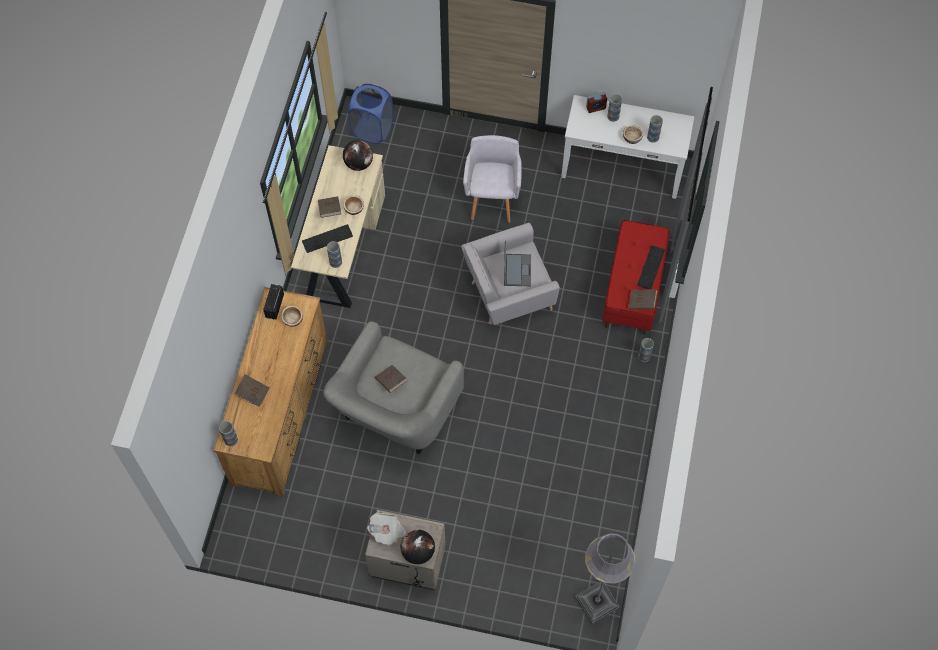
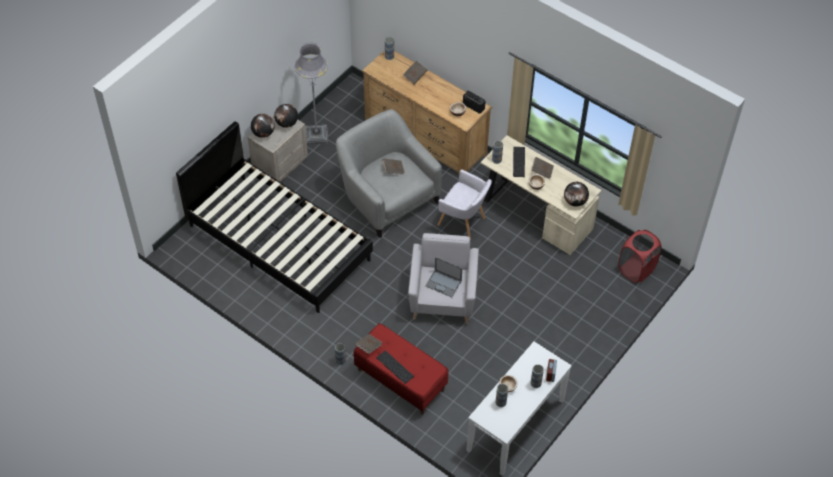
camera: 115 degrees right, 10 degrees down
(372, 129) = (636, 269): blue laundry basket -> red laundry basket
(387, 531) = (286, 123): newspaper -> globe
(492, 199) = (531, 322): grey armchair -> grey armchair (463, 223)
(526, 500) = (278, 242): none -> black bed
(596, 602) = (185, 251): grey floor lamp -> grey floor lamp (316, 135)

